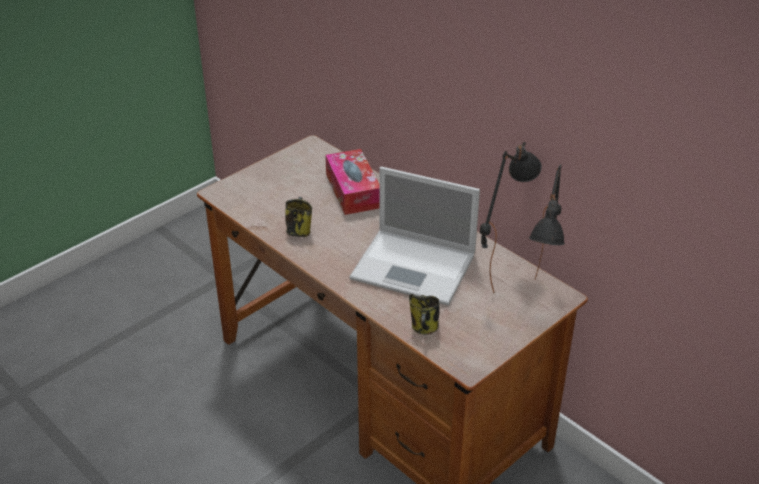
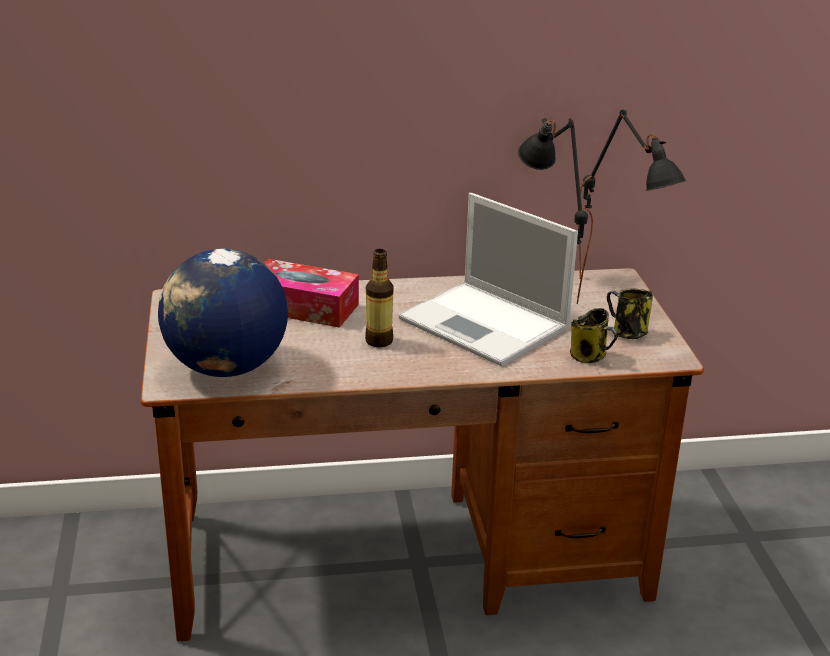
camera: 55 degrees left, 10 degrees down
(255, 200) = (226, 368): none -> globe
(299, 230) = (328, 363): mug -> mug (627, 333)
(345, 236) = (379, 341): none -> bottle
(415, 267) = (486, 325): laptop -> laptop turned 75 degrees clockwise

